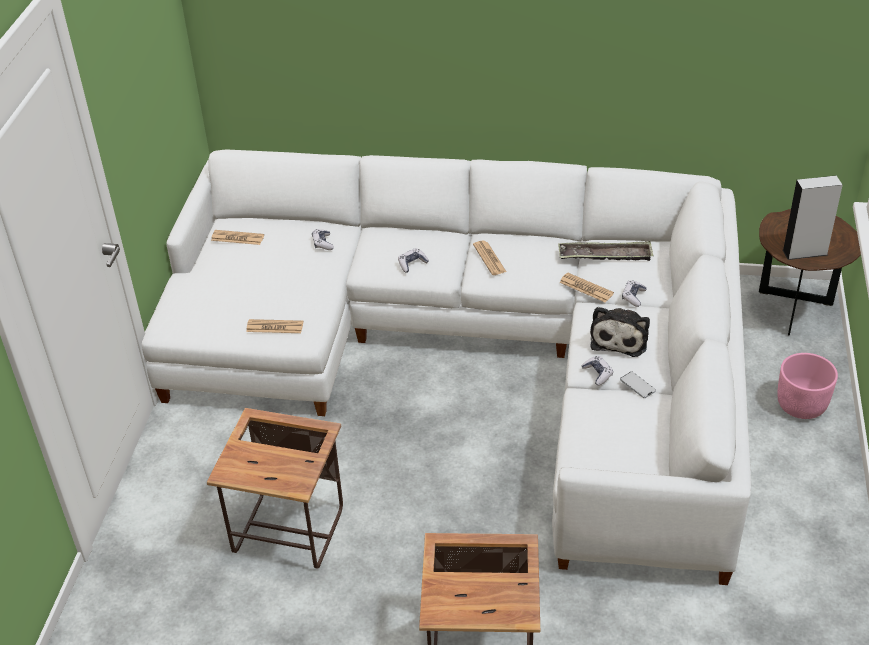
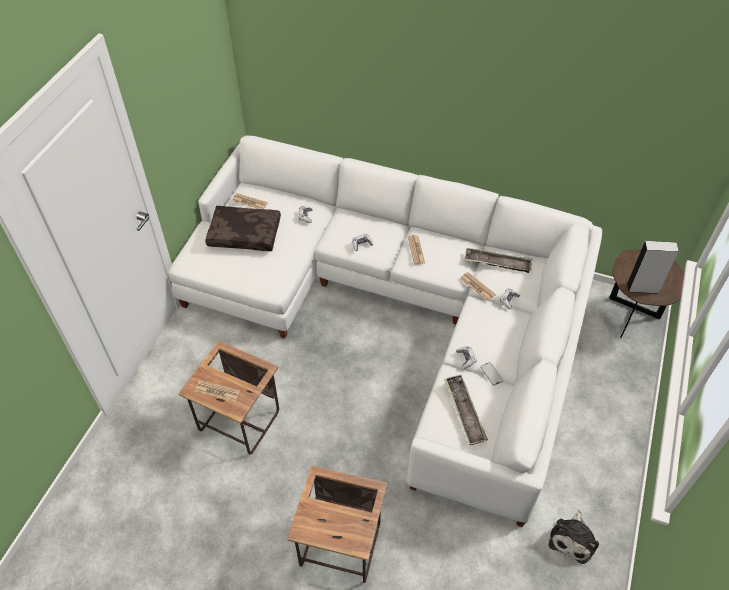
camera: 10 degrees right, 10 degrees up
(243, 277) = (245, 234): none -> brown pillow
(275, 327) = (257, 277): newspaper -> newspaper (217, 391)
(615, 435) = (464, 412): none -> tray
(620, 338) = (489, 332): plush toy -> plush toy (573, 539)
(801, 405) = (614, 396): pink planter -> none

